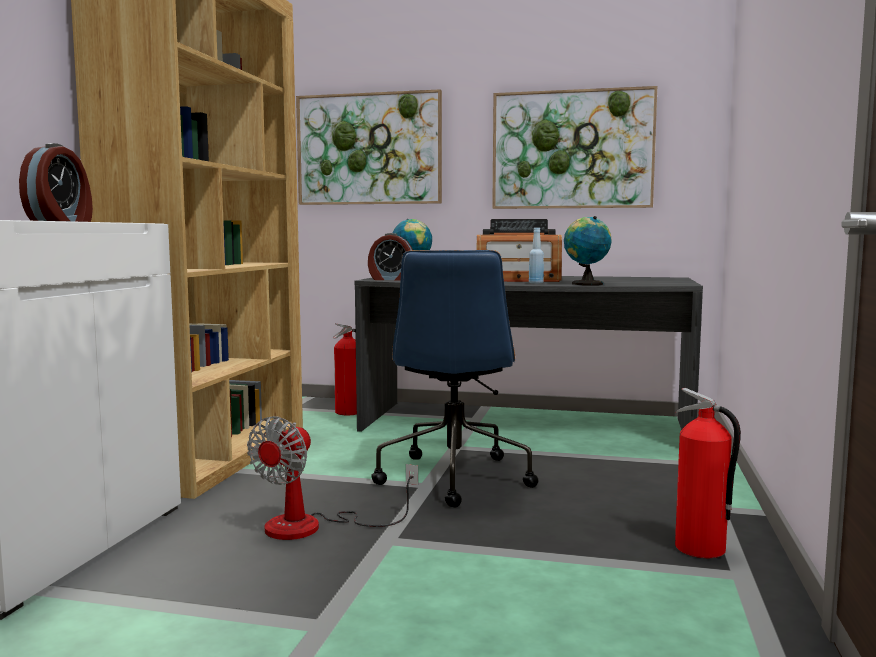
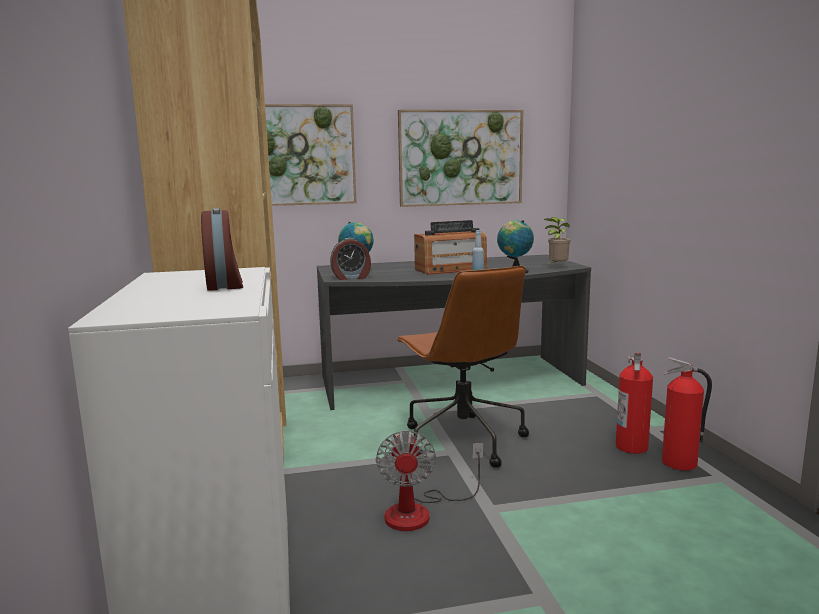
camera: 25 degrees left, 5 degrees up
(349, 412) = (298, 391): fire extinguisher -> fire extinguisher (632, 447)
(454, 477) = (462, 440): blue office chair -> brown office chair
(654, 284) = (556, 267): none -> potted plant

